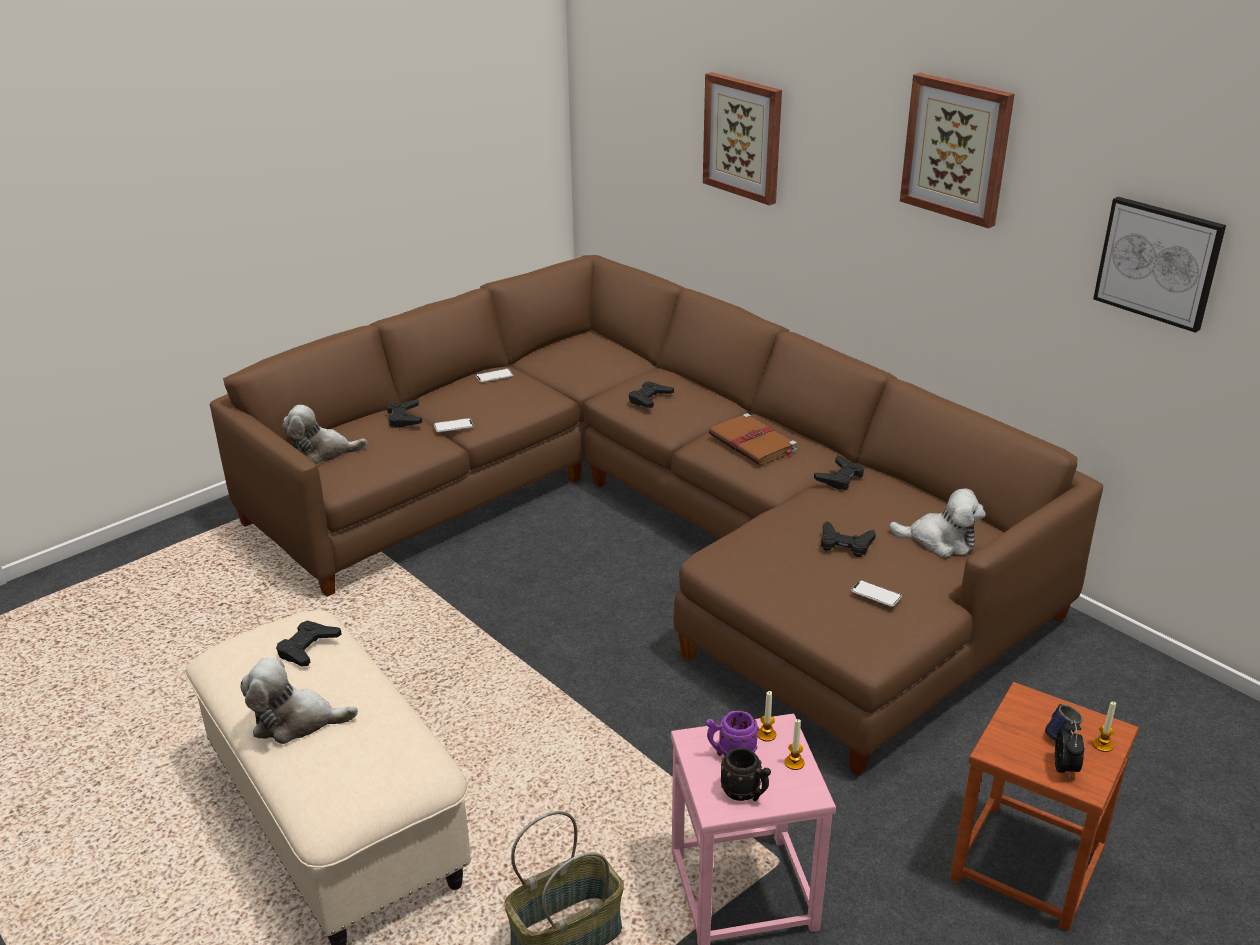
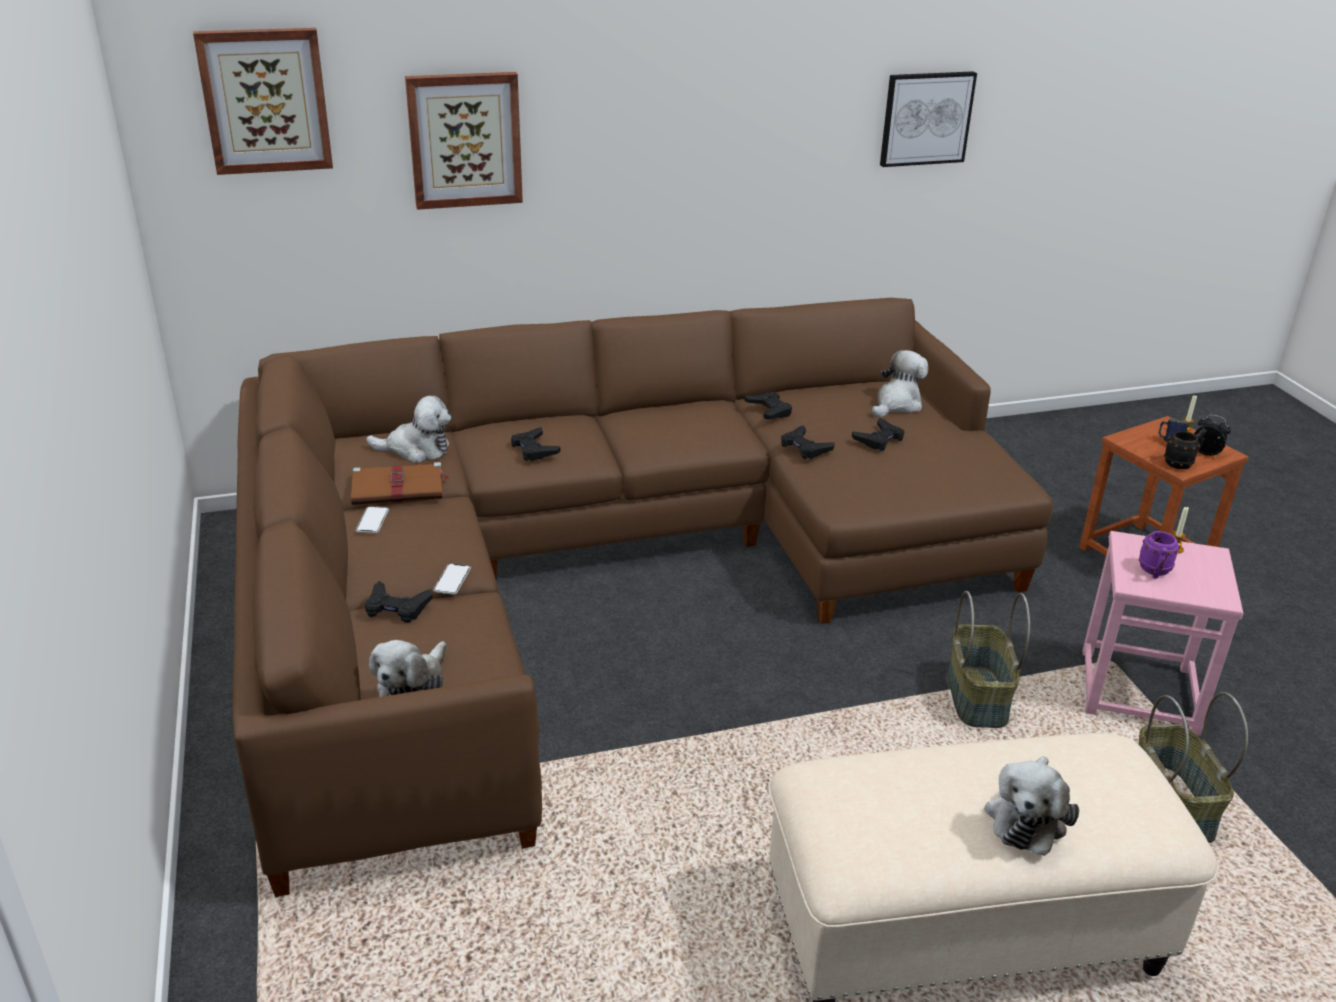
camera: 65 degrees left, 0 degrees up
(308, 648) = (890, 780): black game controller -> black game controller (805, 447)
(605, 360) = (416, 449): none -> plush toy
(644, 772) = (975, 697): none -> basket
(745, 794) = (1207, 581): black mug -> black mug (1182, 463)
(753, 443) = (675, 427): brown book -> brown book (399, 488)
(766, 734) = (1135, 550): candle -> none
(876, 594) = (955, 452): phone -> none
(957, 149) = (737, 77): picture -> picture (265, 100)

